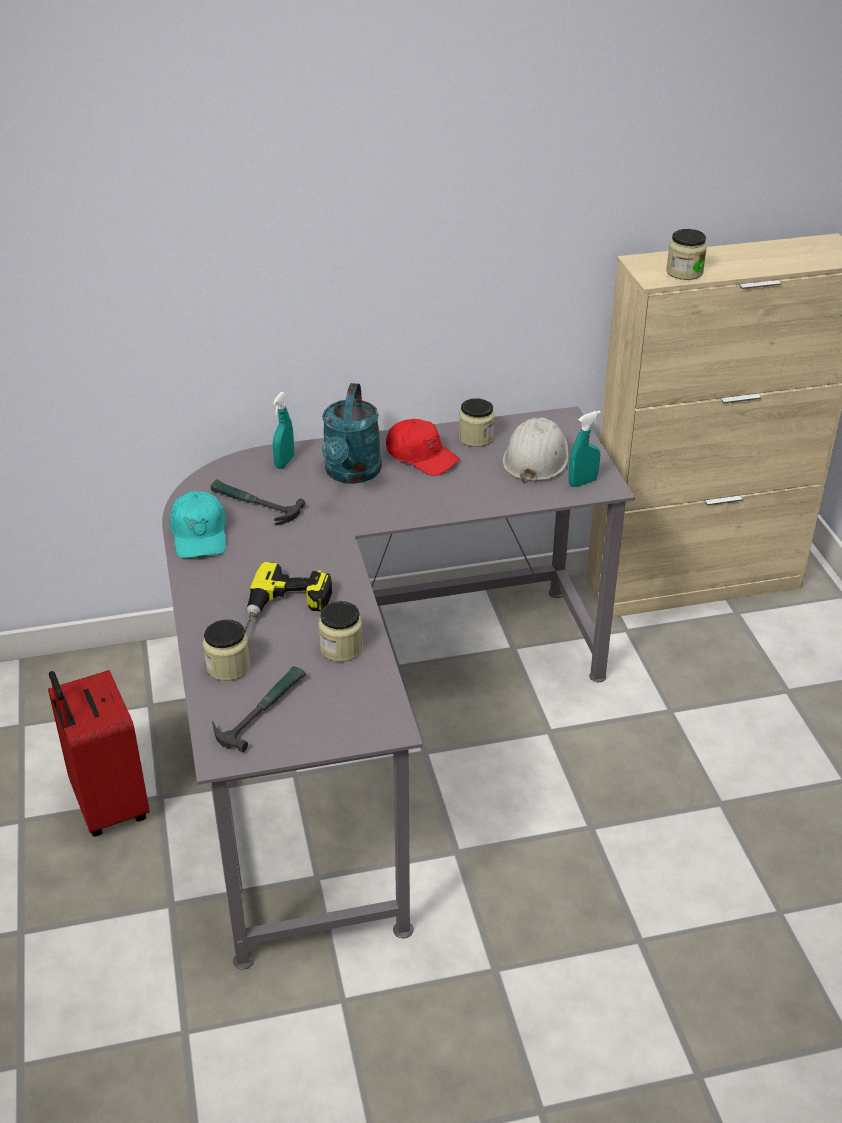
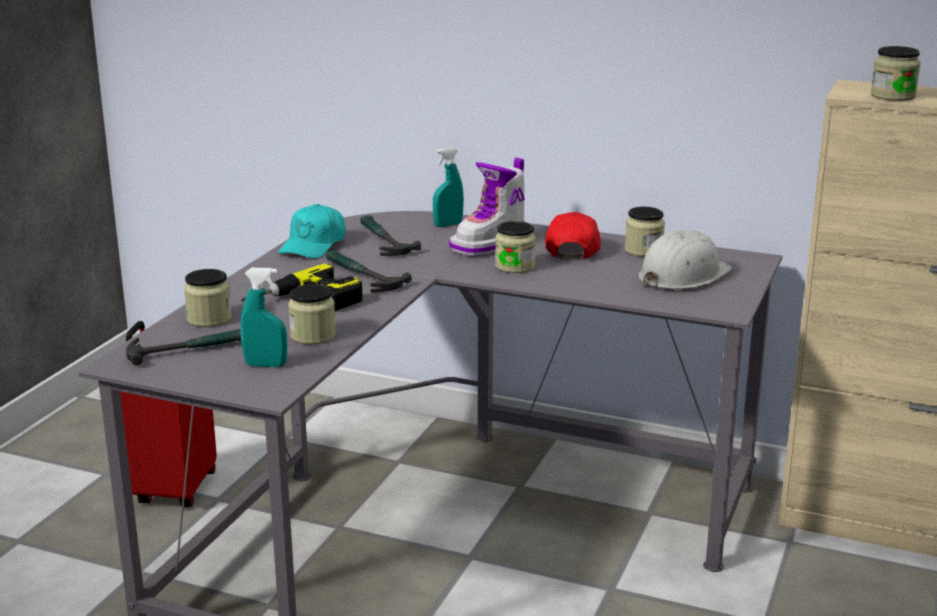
camera: 35 degrees right, 15 degrees down
(291, 558) = (362, 276): none -> hammer
(351, 474) = (493, 244): turquoise watering can -> boot
(401, 496) = (515, 266): none -> jar
(421, 456) = (573, 249): red cap -> red cap turned 150 degrees counterclockwise
(582, 482) = (706, 301): turquoise spray bottle -> turquoise spray bottle (265, 365)

